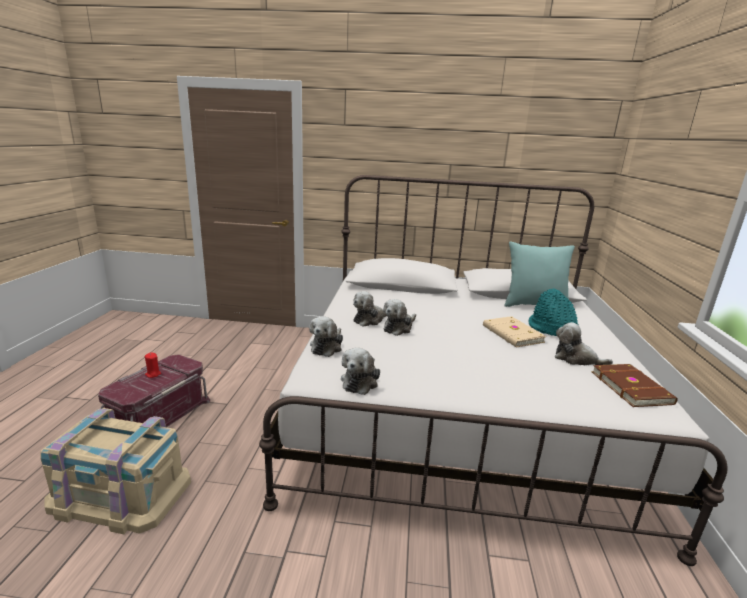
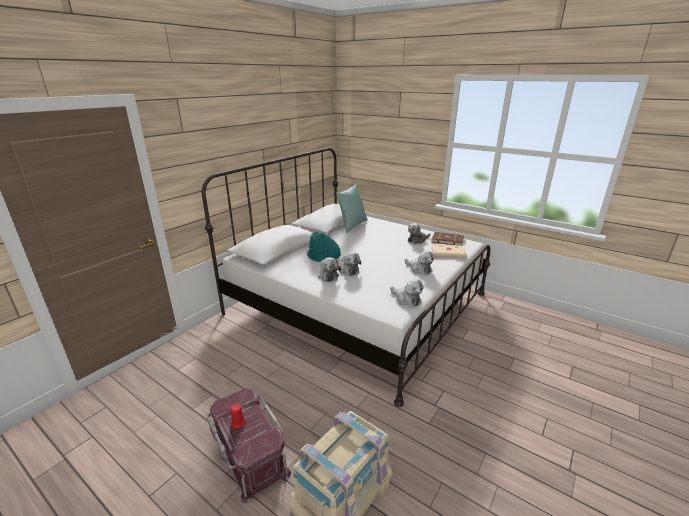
camera: 60 degrees left, 5 degrees up
(327, 347) = (356, 299): plush toy -> plush toy (419, 269)
(512, 334) = (382, 244): beige book -> beige book (448, 253)
(550, 328) = (383, 233): turquoise hat -> turquoise hat (323, 257)

